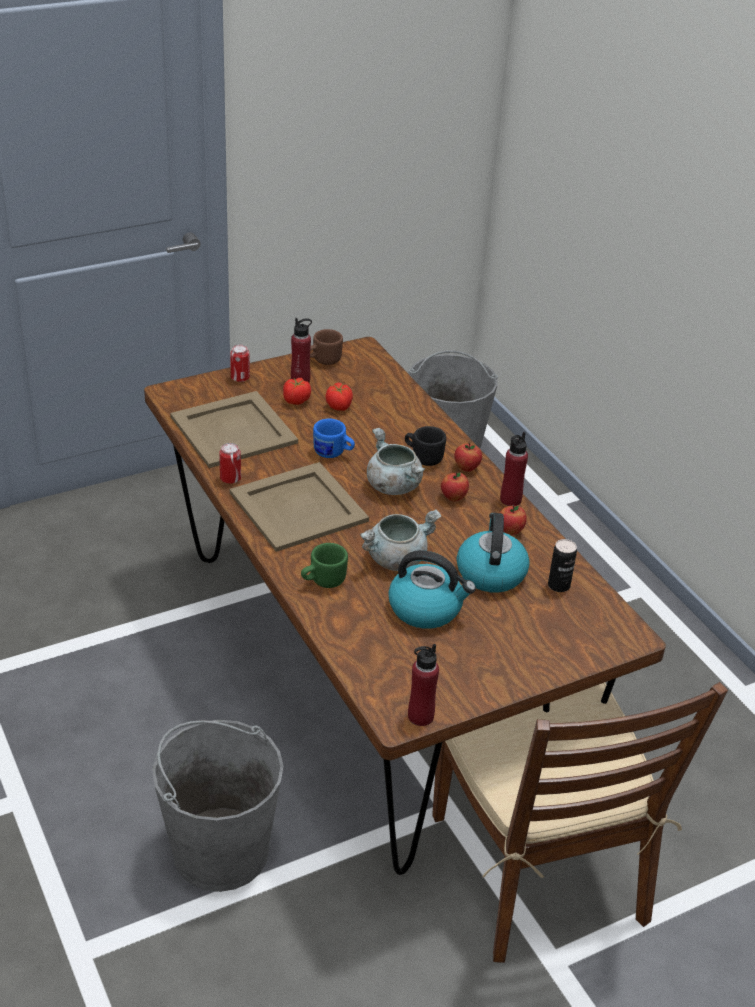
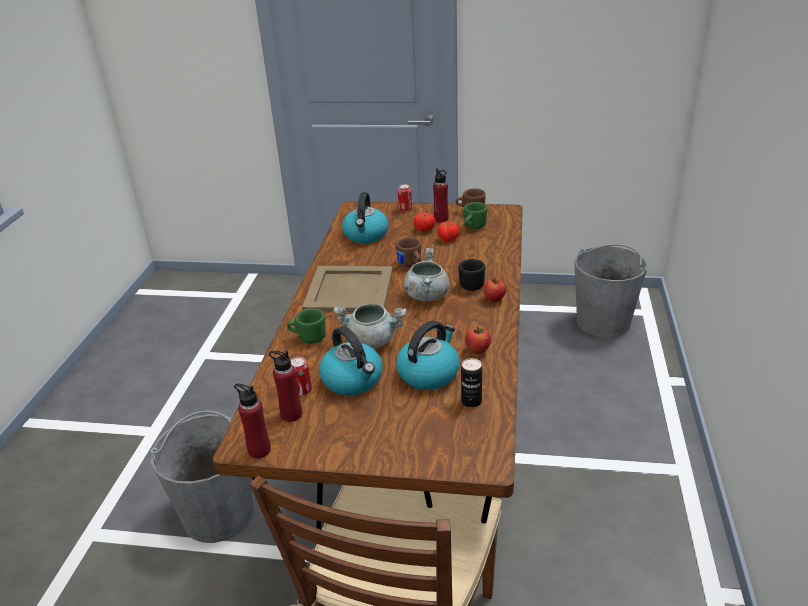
camera: 40 degrees right, 5 degrees down
(230, 479) = (329, 261): can -> can (302, 390)
(234, 429) = (366, 235): beige tray -> kettle
(333, 453) = (411, 265): blue mug -> brown mug
(349, 382) = (473, 227): none -> green mug
(453, 497) = (461, 315): apple -> none
(510, 499) = (503, 330): red bottle -> red bottle (291, 414)

